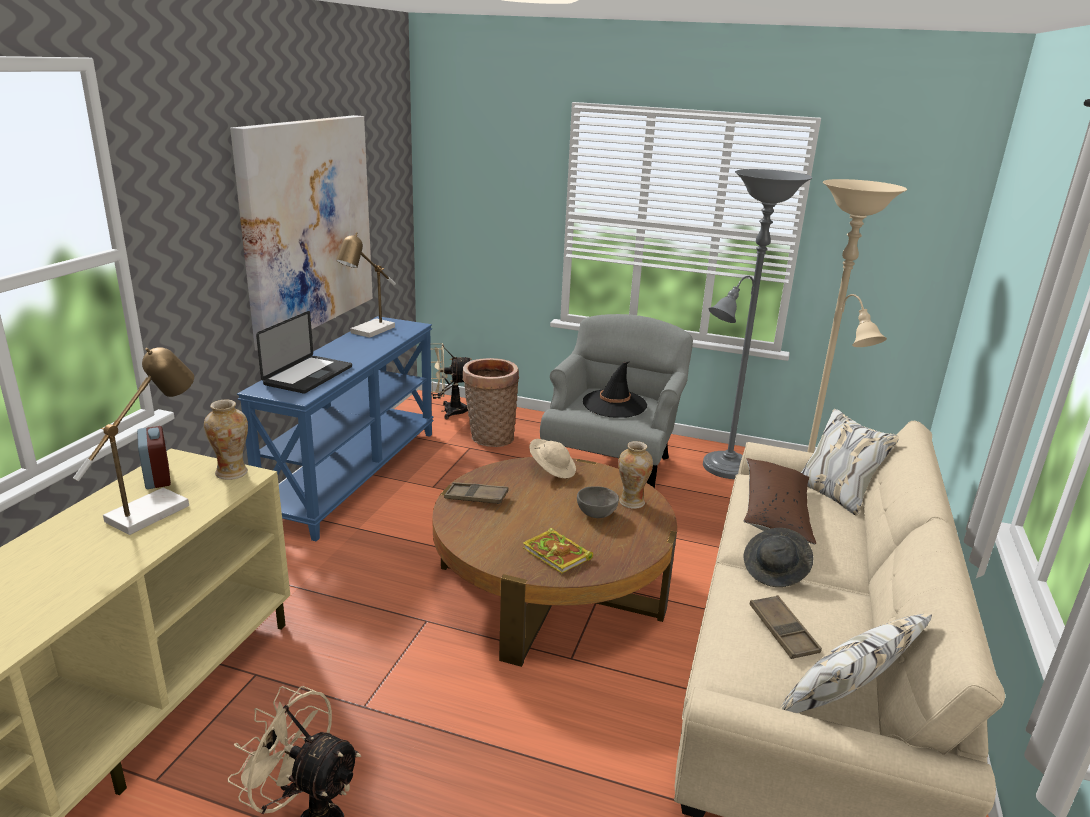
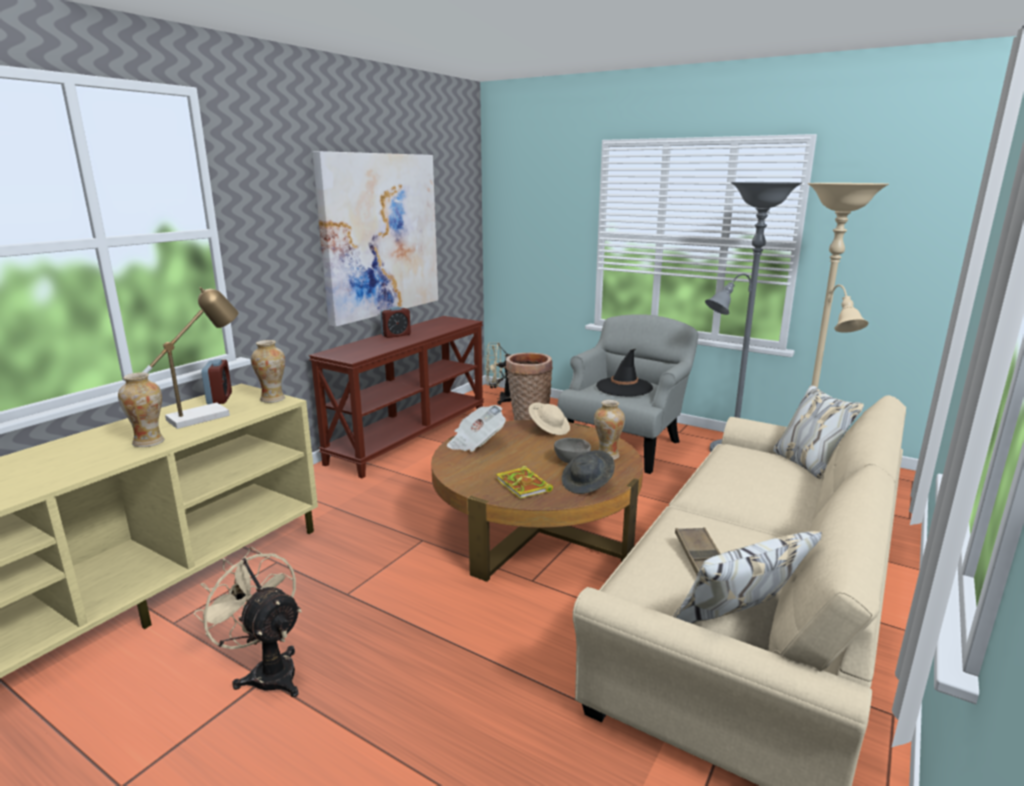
camera: 15 degrees right, 5 degrees down
(104, 561) = (149, 442): none -> vase
(308, 376) = (367, 347): laptop -> none
(335, 353) = (396, 335): none -> alarm clock
(353, 475) = (409, 436): blue console table -> brown console table
(369, 332) = (431, 324): table lamp -> none
(476, 497) = (476, 443): brown tray -> newspaper
(775, 512) = (738, 470): brown pillow -> none
(776, 571) = (717, 513): grey hat -> grey hat (587, 484)

